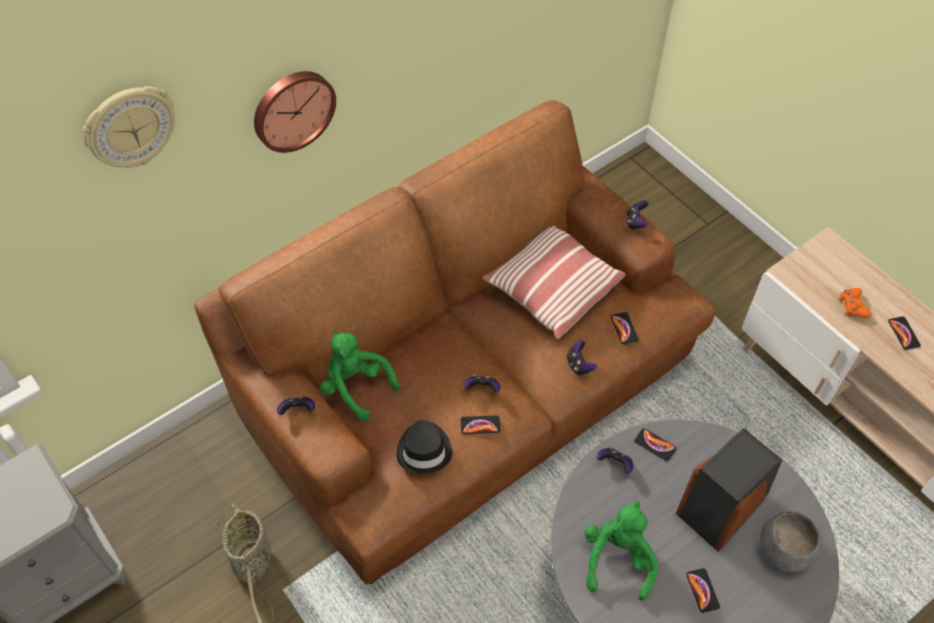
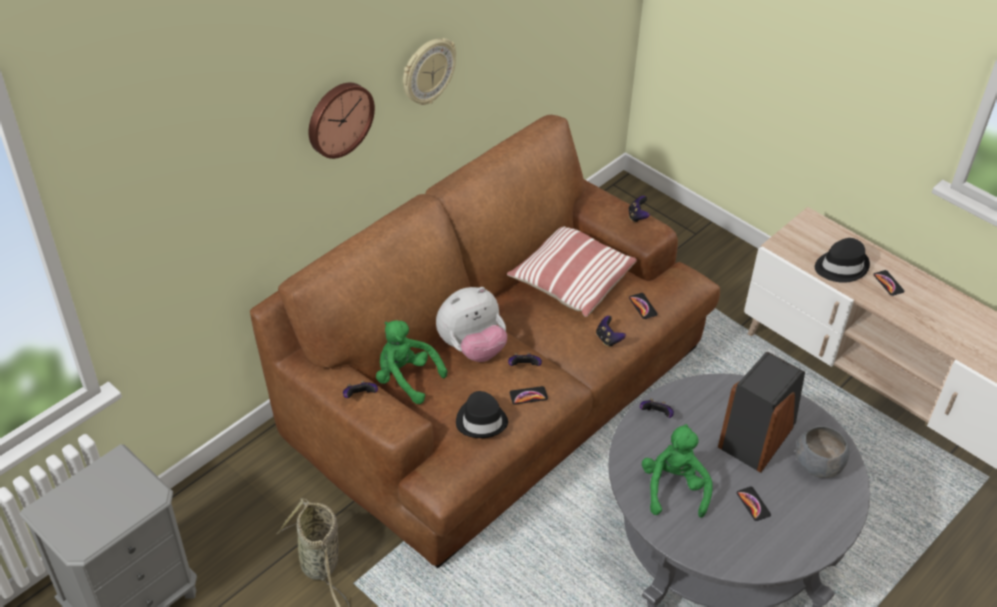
camera: 10 degrees left, 10 degrees down
(130, 127) = (217, 128): wall clock -> wall clock (427, 71)
(432, 357) = (472, 348): none -> plush toy
(655, 445) = (688, 396): phone -> none
(852, 306) = (840, 266): orange game controller -> black hat

